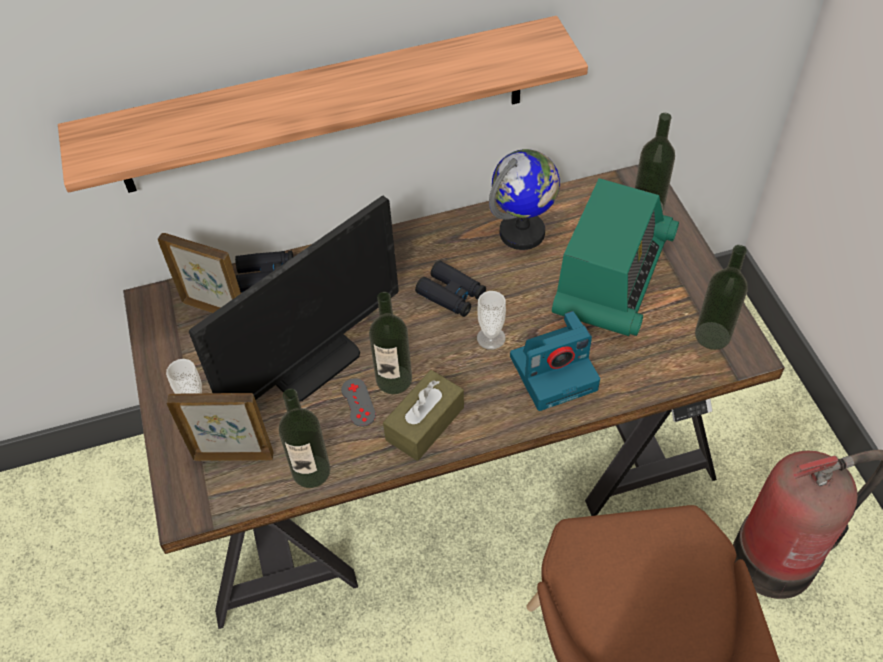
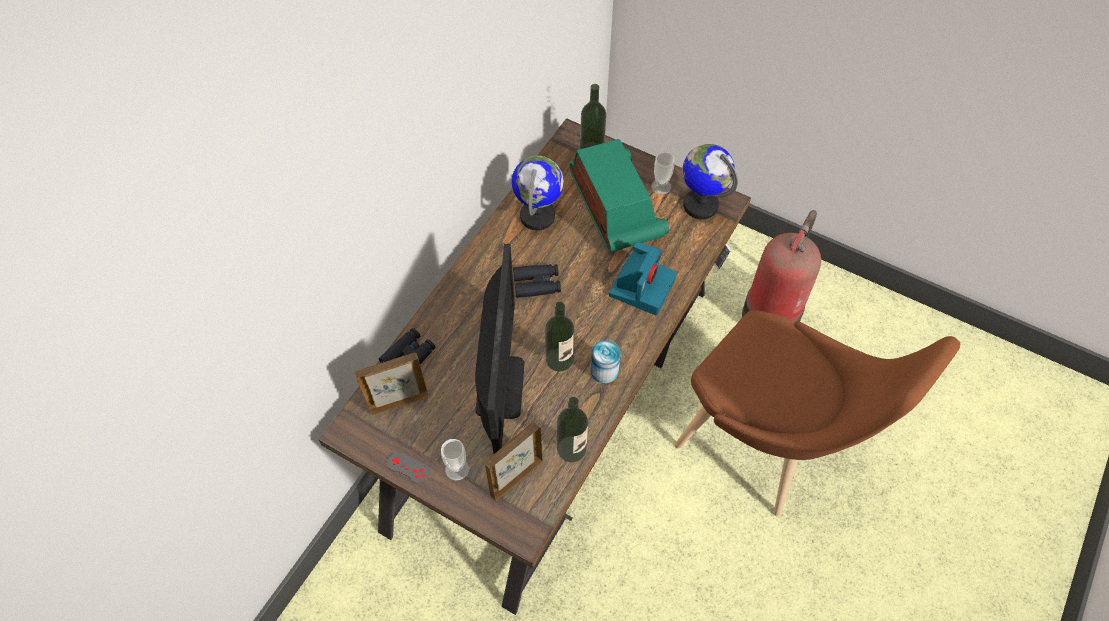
camera: 45 degrees left, 5 degrees up
(323, 107) = (404, 212): shelf -> none
(358, 402) = (554, 389): grey game controller -> grey game controller (408, 467)
(425, 423) = (604, 370): brown tissue box -> can
(491, 338) = (587, 293): cup -> cup (661, 186)
(712, 335) = (700, 205): bottle -> globe

